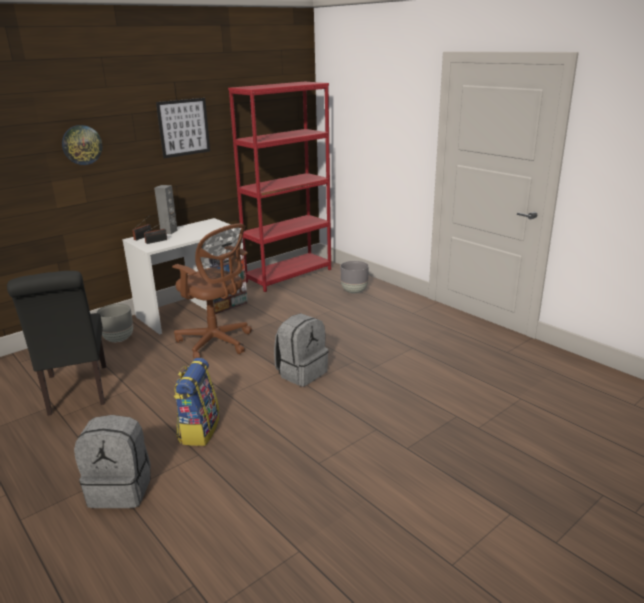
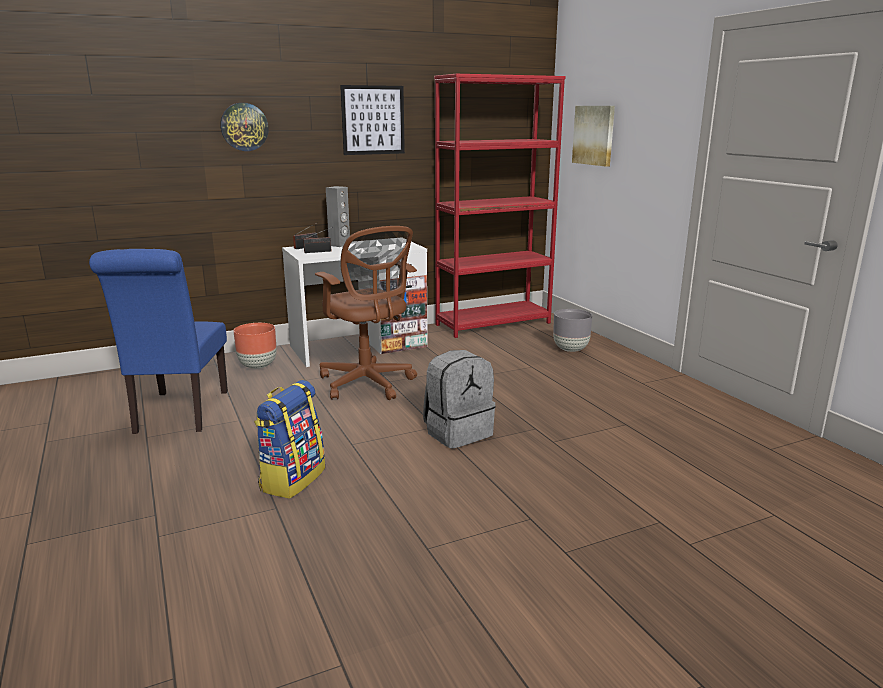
camera: 15 degrees right, 5 degrees down
(77, 392) = (179, 414): black chair -> blue chair
(118, 339) = (258, 366): grey planter -> brown planter
(121, 489) = (160, 532): grey backpack -> none
(354, 127) = (594, 135): none -> picture

